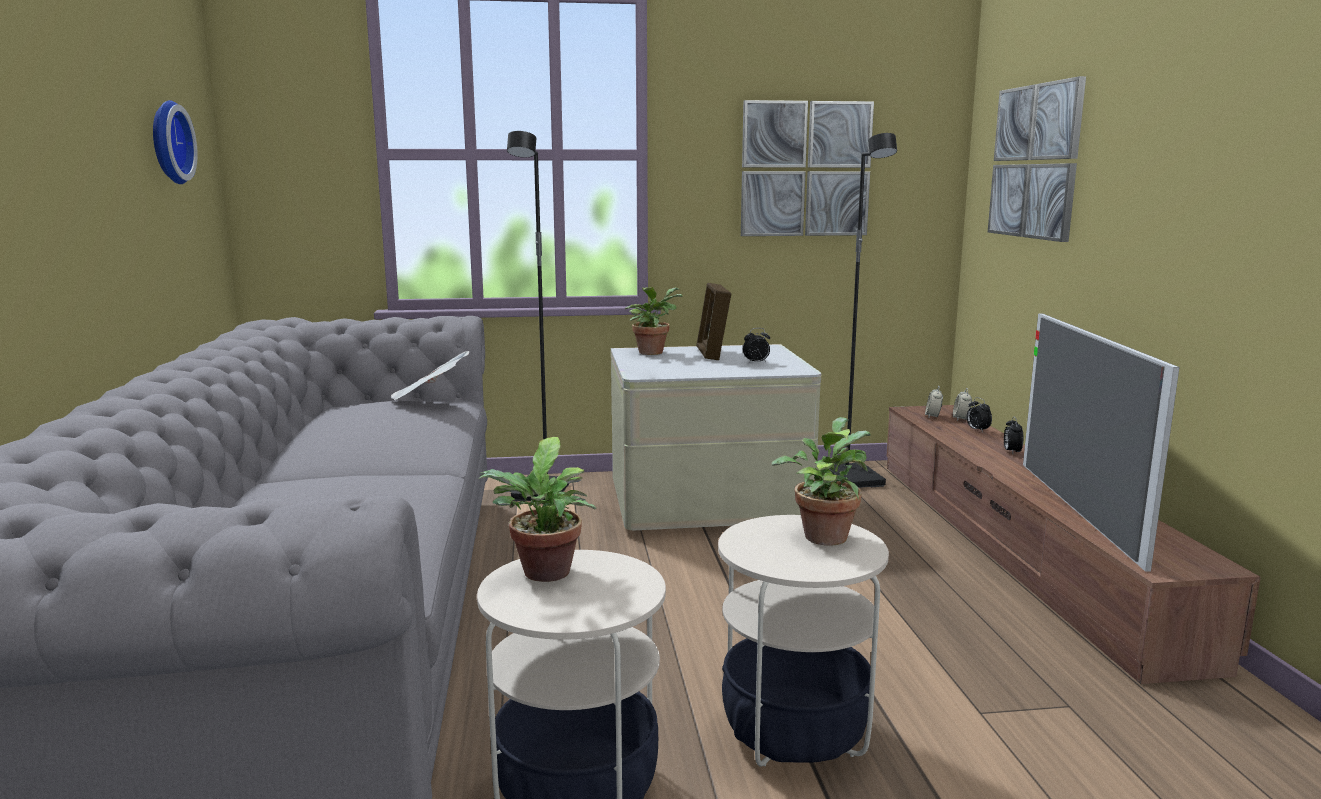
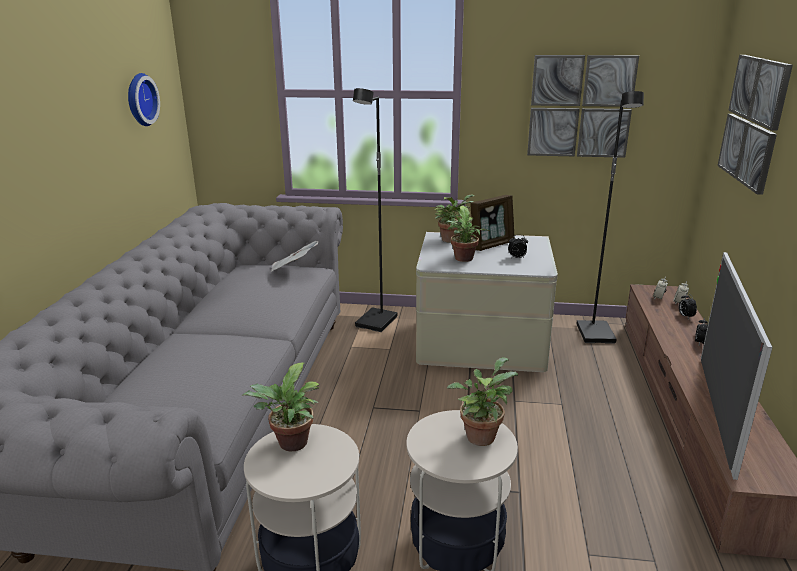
camera: 15 degrees right, 10 degrees up
(685, 367) = (464, 259): none -> potted plant
(712, 354) = (492, 245): picture frame -> picture frame turned 135 degrees counterclockwise

